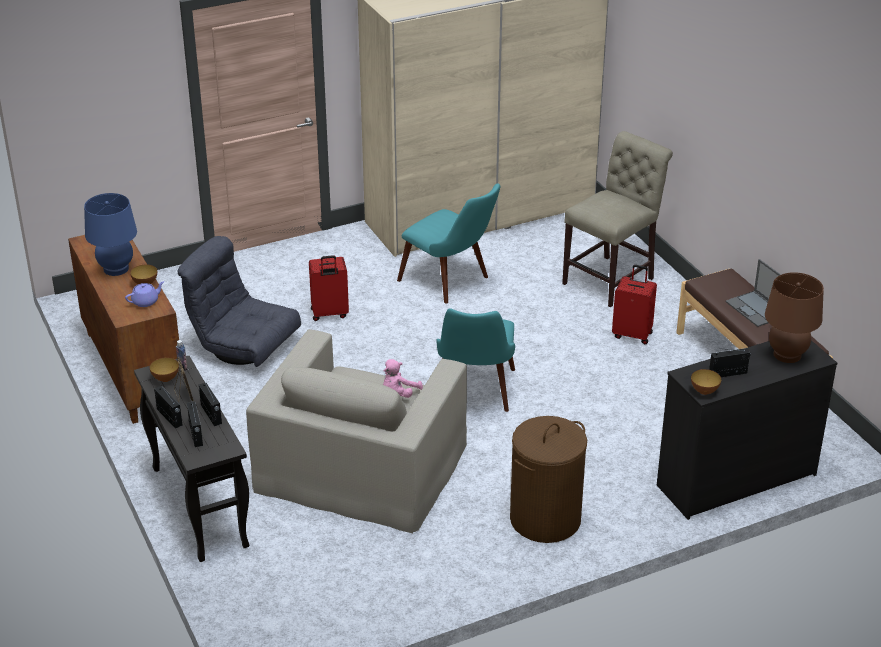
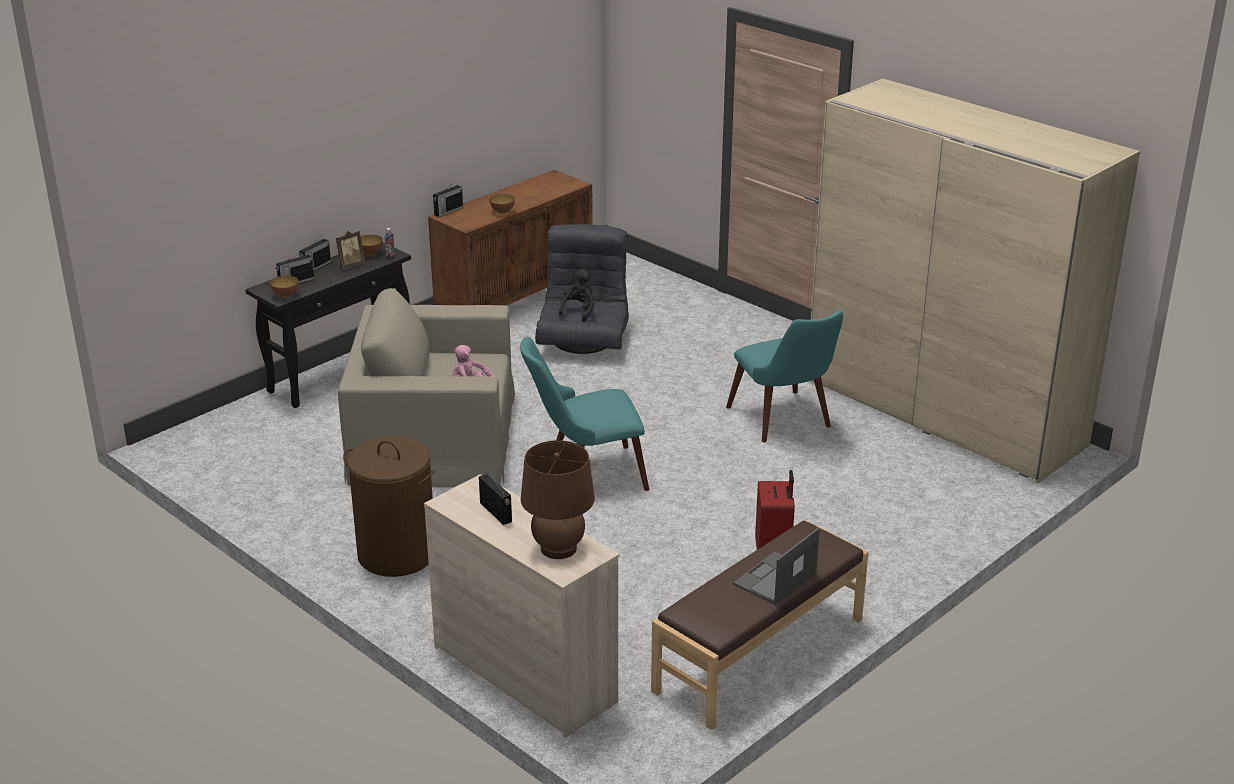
camera: 70 degrees right, 5 degrees down
(116, 269) = (518, 196): blue table lamp -> none
(146, 301) = (475, 218): purple teapot -> none
(211, 415) = (327, 282): radio -> radio (448, 211)
(246, 321) = (579, 311): none -> black plush toy
(329, 314) = (671, 369): red suitcase -> none
(452, 282) = (786, 422): turquoise chair -> turquoise chair turned 45 degrees counterclockwise
(612, 279) = (883, 523): beige chair -> none
(704, 391) = (451, 501): bowl -> bowl (285, 295)
(735, 480) = (525, 674): black dresser -> beige dresser

